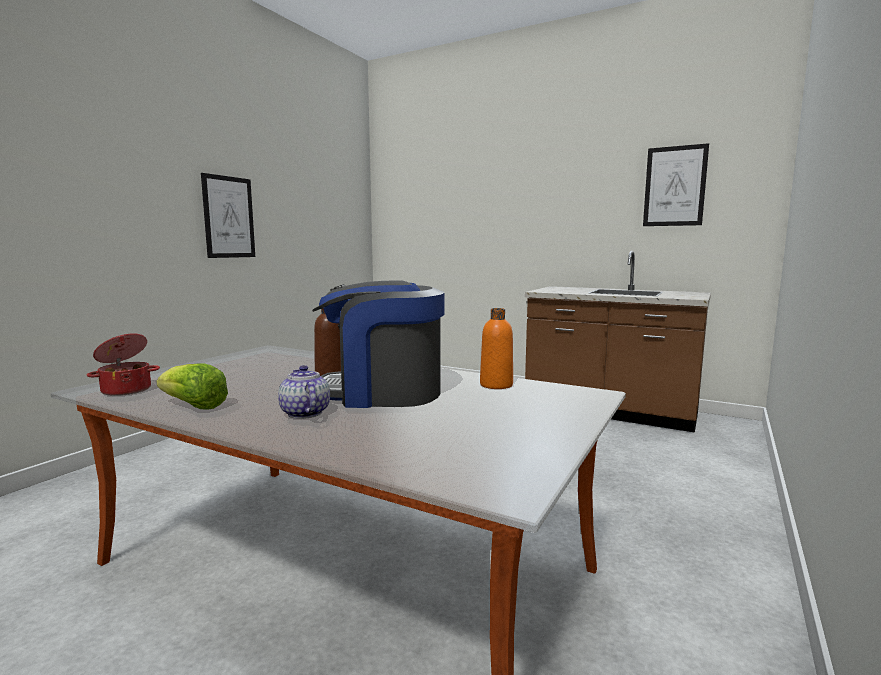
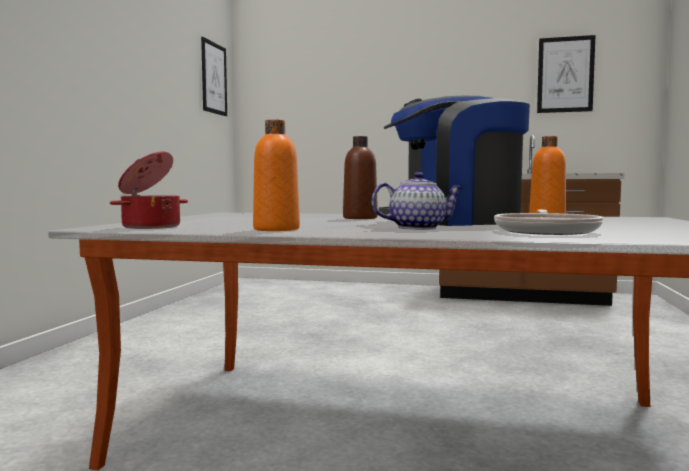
camera: 15 degrees left, 5 degrees down
(193, 406) = (276, 229): lettuce -> orange bottle
(229, 217) = (112, 82): picture -> picture (214, 78)
(304, 413) = (418, 228): teapot -> teapot turned 120 degrees clockwise
(386, 434) = (546, 231): none -> frying pan

